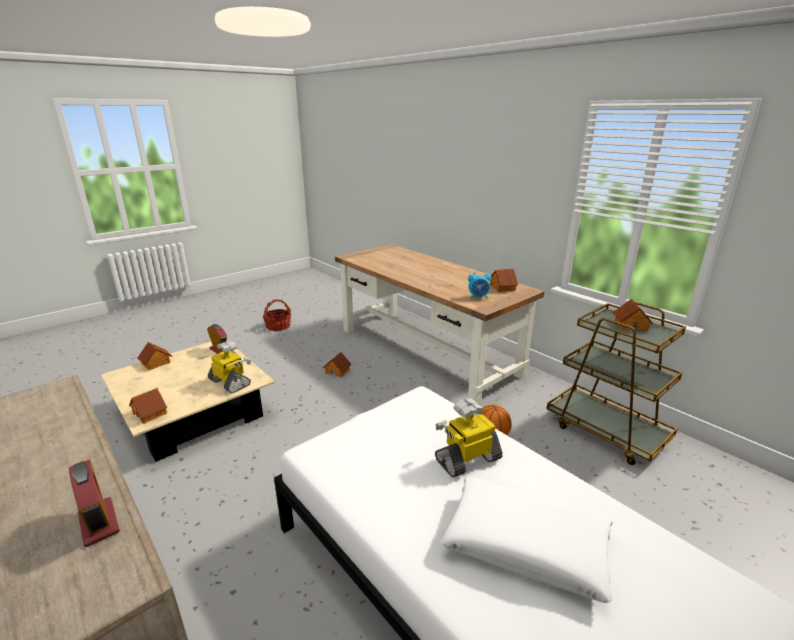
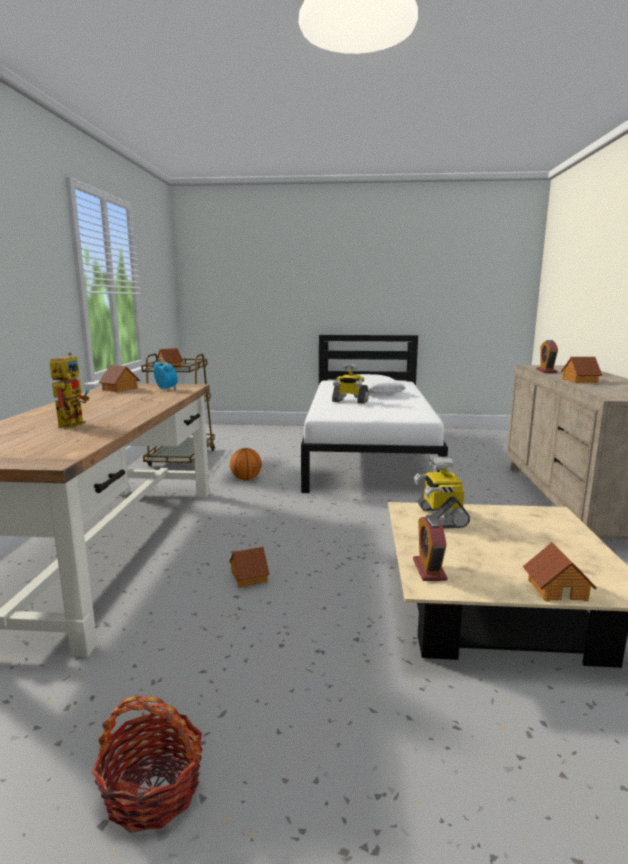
camera: 135 degrees left, 10 degrees down
(150, 413) = (550, 518): toy house -> toy house (579, 381)
(405, 265) = (72, 423): none -> toy robot

